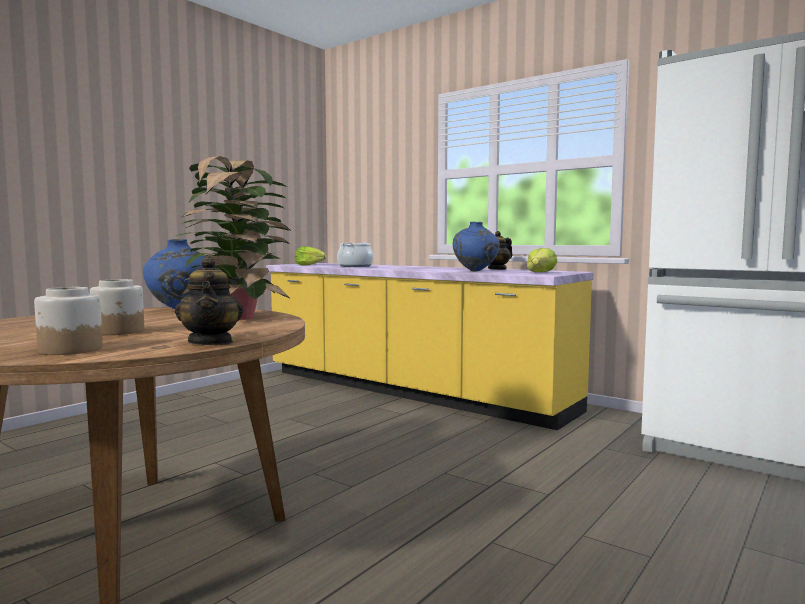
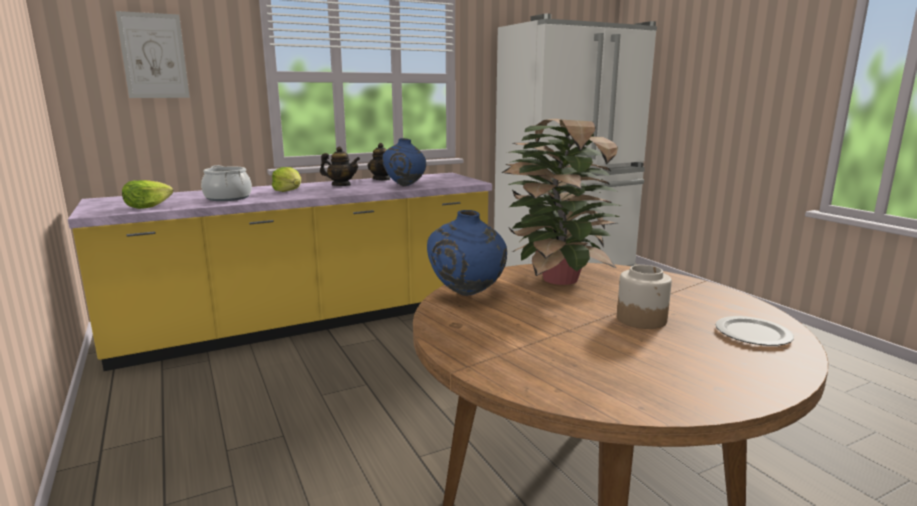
camera: 65 degrees left, 10 degrees up
(70, 349) = (752, 334): jar -> plate
(211, 342) = (713, 292): teapot -> teapot (341, 185)
(374, 167) = (154, 56): none -> picture
(540, 272) = (444, 179): lettuce -> lettuce (289, 191)

